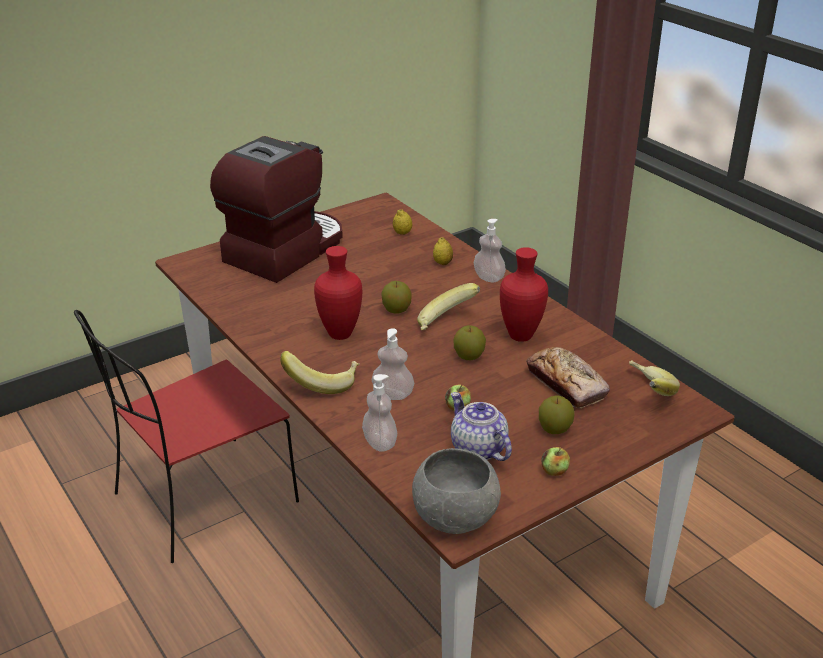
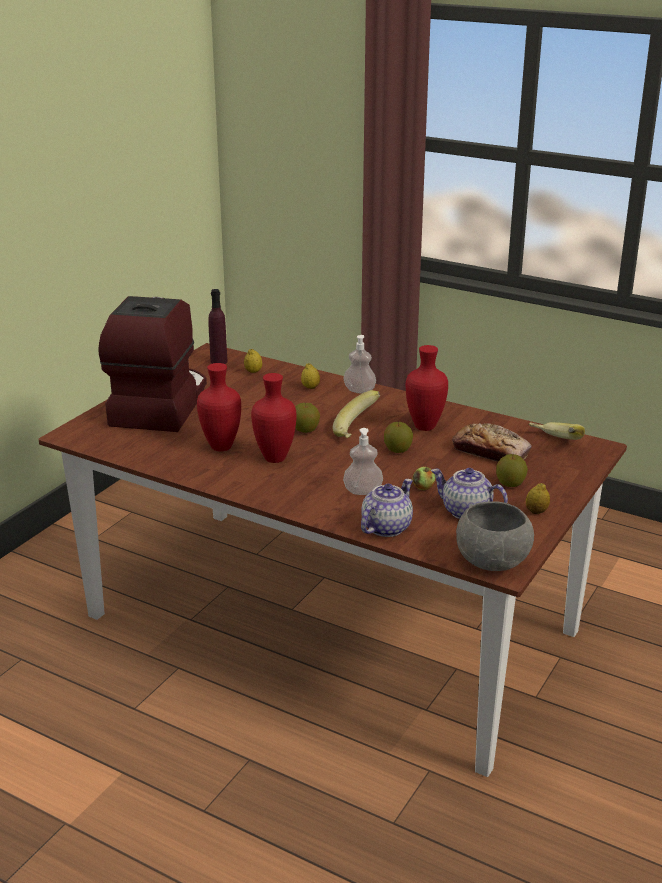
camera: 25 degrees left, 5 degrees down
(202, 500) = (129, 671): red chair -> none
(300, 309) = (219, 447): none -> red vase
(322, 383) = (296, 497): banana -> none
(379, 215) = (219, 361): none -> purple bottle
(380, 443) = (386, 527): soap dispenser -> teapot
(554, 471) = (536, 511): apple -> lemon

